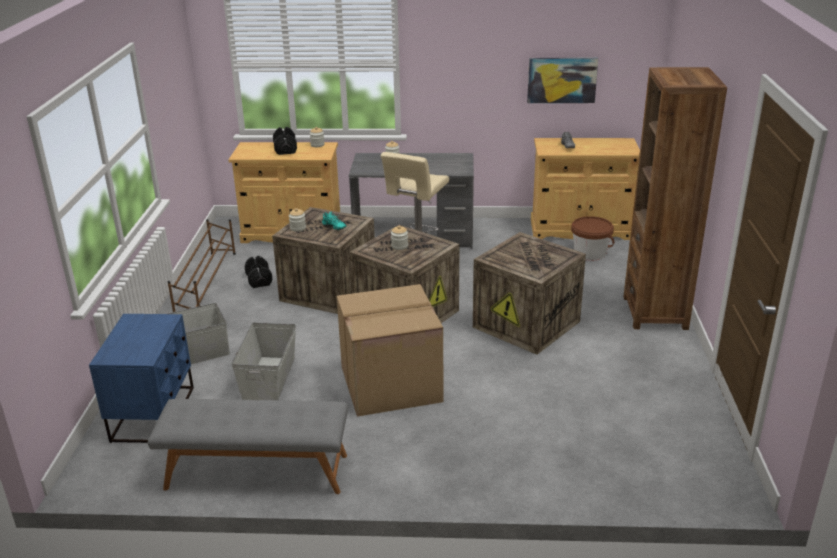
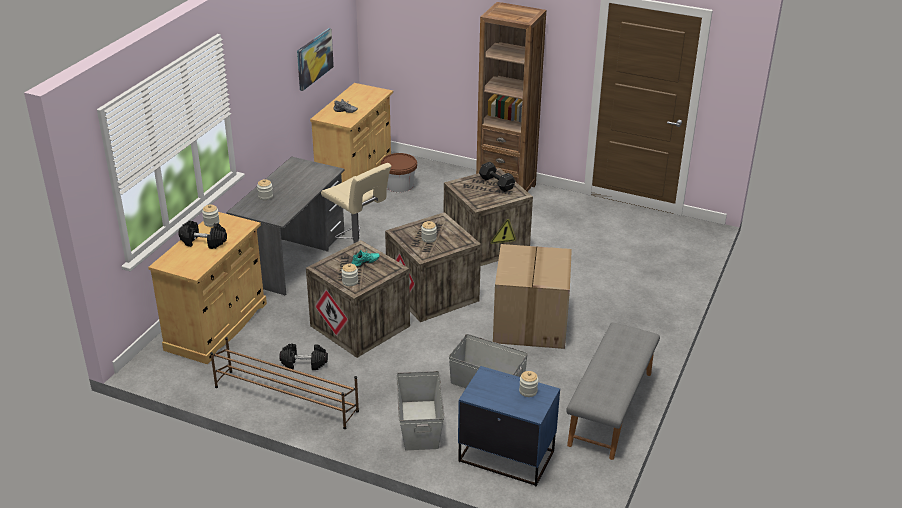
camera: 70 degrees left, 5 degrees up
(143, 347) = (528, 391): none -> jar
(546, 258) = (497, 184): none -> black dumbbell

